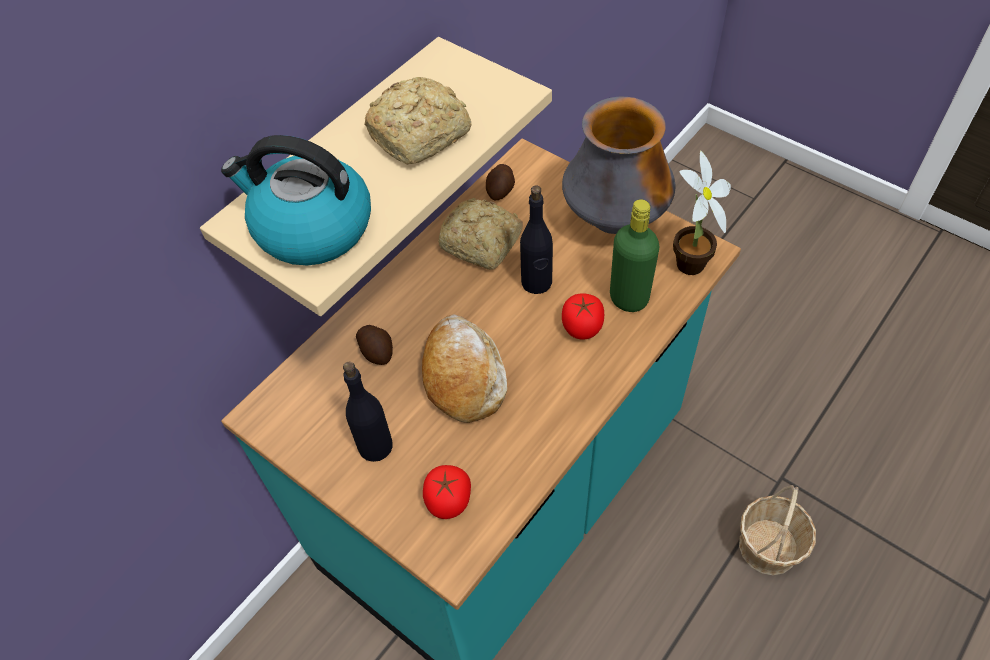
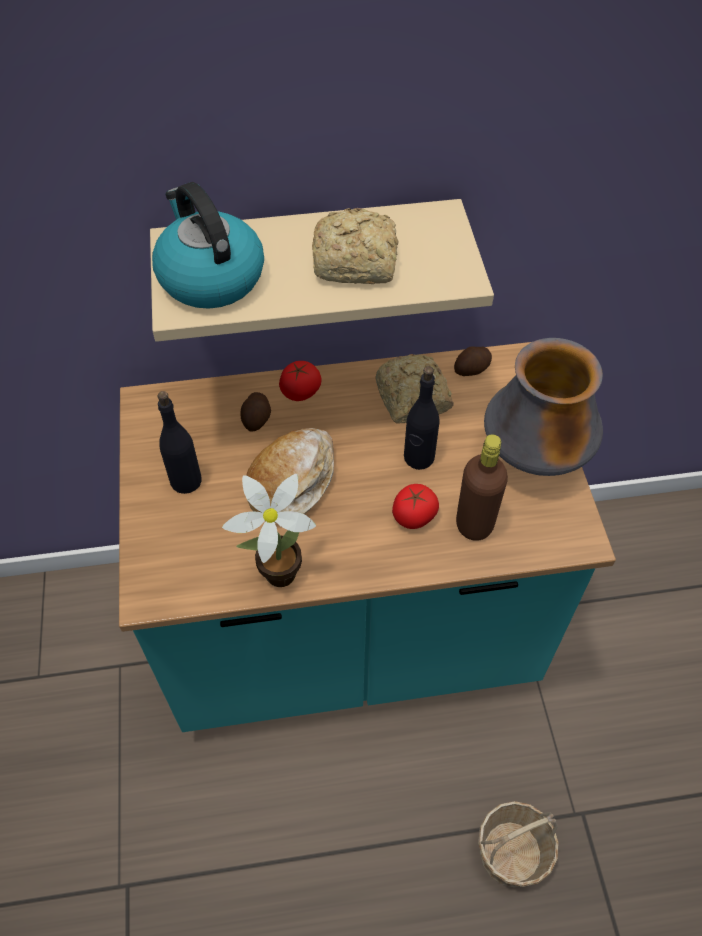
camera: 40 degrees right, 0 degrees up
(448, 500) = (189, 556): tomato -> tomato (300, 392)
(629, 298) = (474, 524): green bottle -> brown bottle
(687, 267) = (550, 539): potted plant -> potted plant (274, 574)

